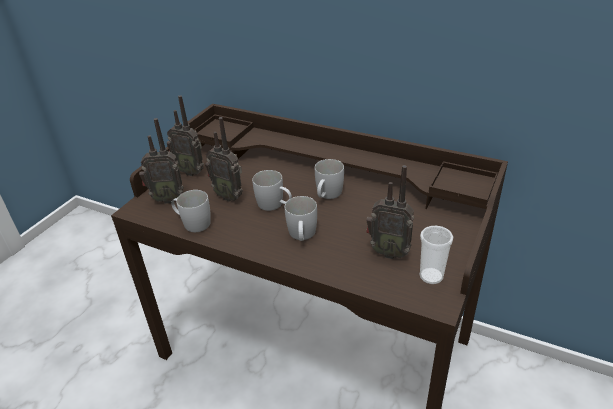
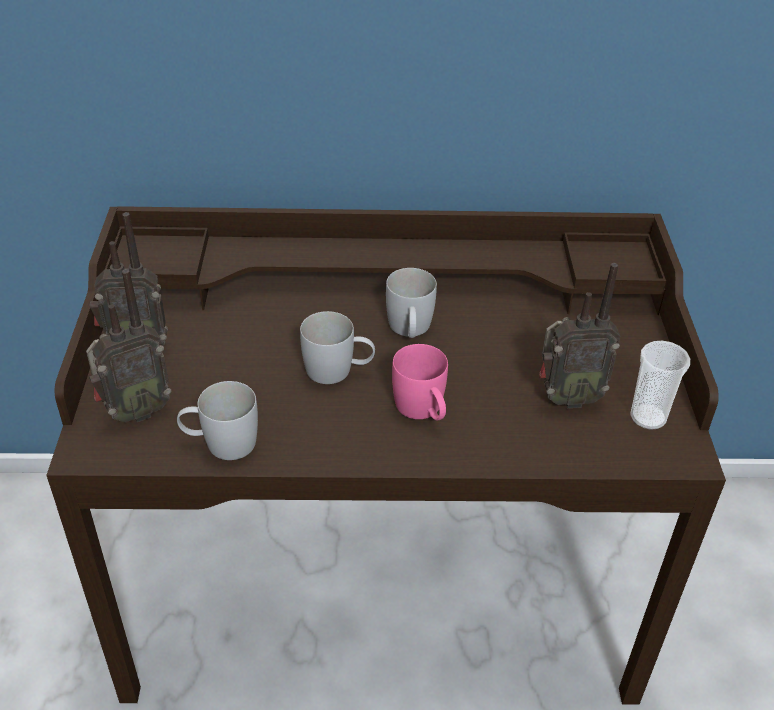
camera: 30 degrees left, 5 degrees up
(229, 196) = (247, 375): radio -> none
(302, 236) = (423, 411): white mug -> pink mug

